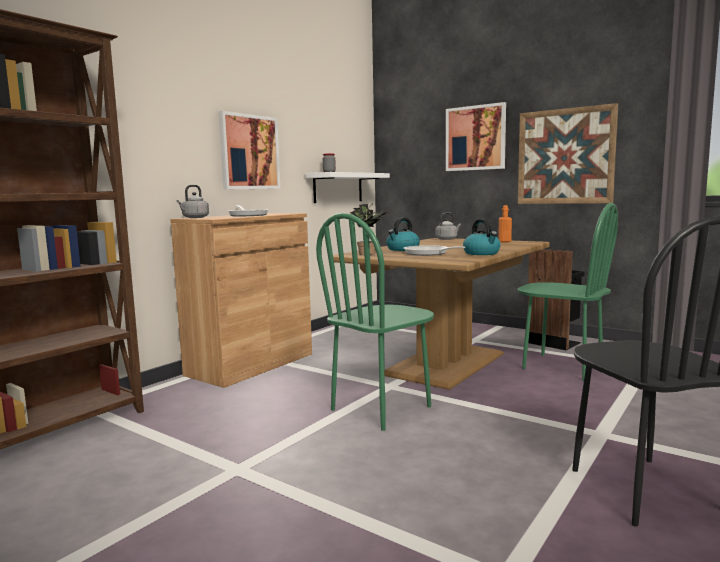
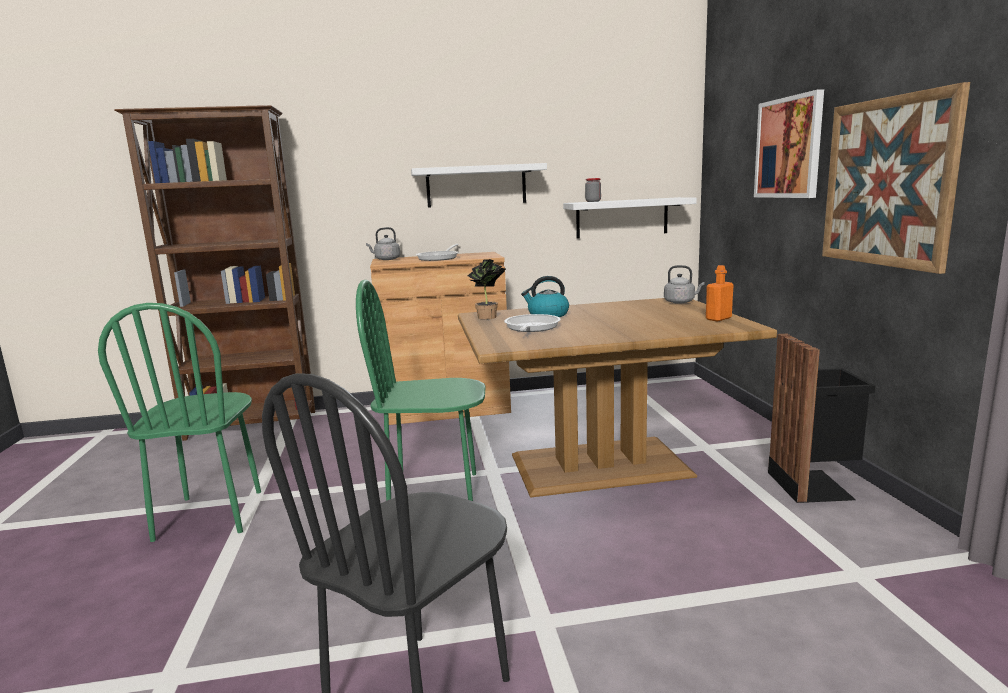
camera: 45 degrees right, 5 degrees up
(249, 152) = (476, 186): picture -> white shelf
(482, 253) = (575, 339): kettle -> none
(562, 366) = (726, 523): green chair -> green chair (210, 515)

